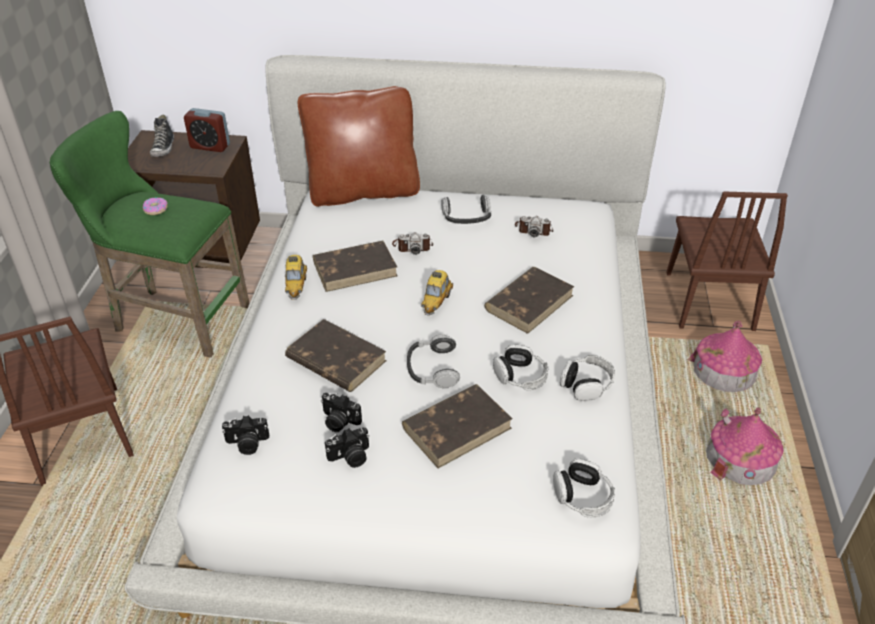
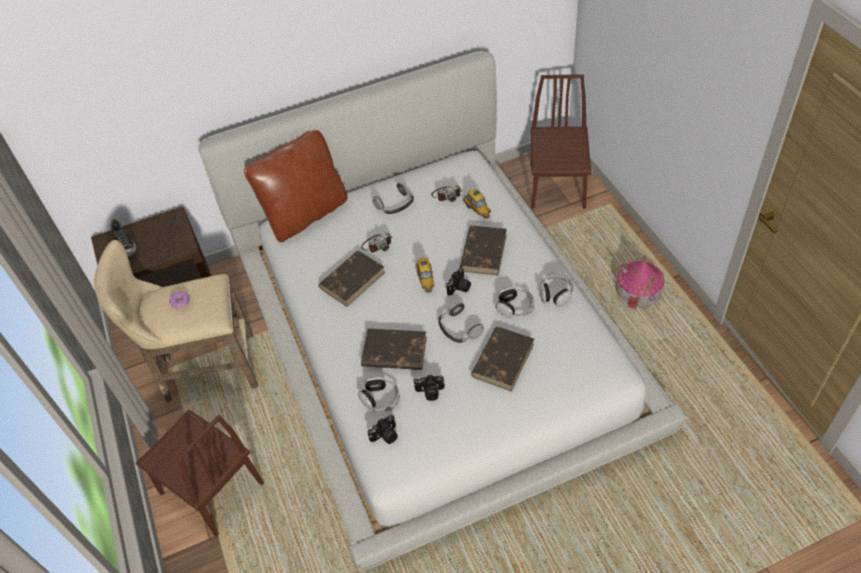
camera: 25 degrees left, 10 degrees up
(175, 318) = (204, 371): green stool -> beige stool
(210, 146) = (163, 228): alarm clock -> none
(296, 286) = (322, 312): toy car -> toy car (477, 210)
(350, 457) = (455, 411): camera -> camera (459, 288)
(582, 496) = (601, 366): headphones -> headphones (380, 399)
(709, 300) = (557, 186): brown chair -> brown chair turned 150 degrees counterclockwise
(724, 370) = (595, 233): toy house -> none

